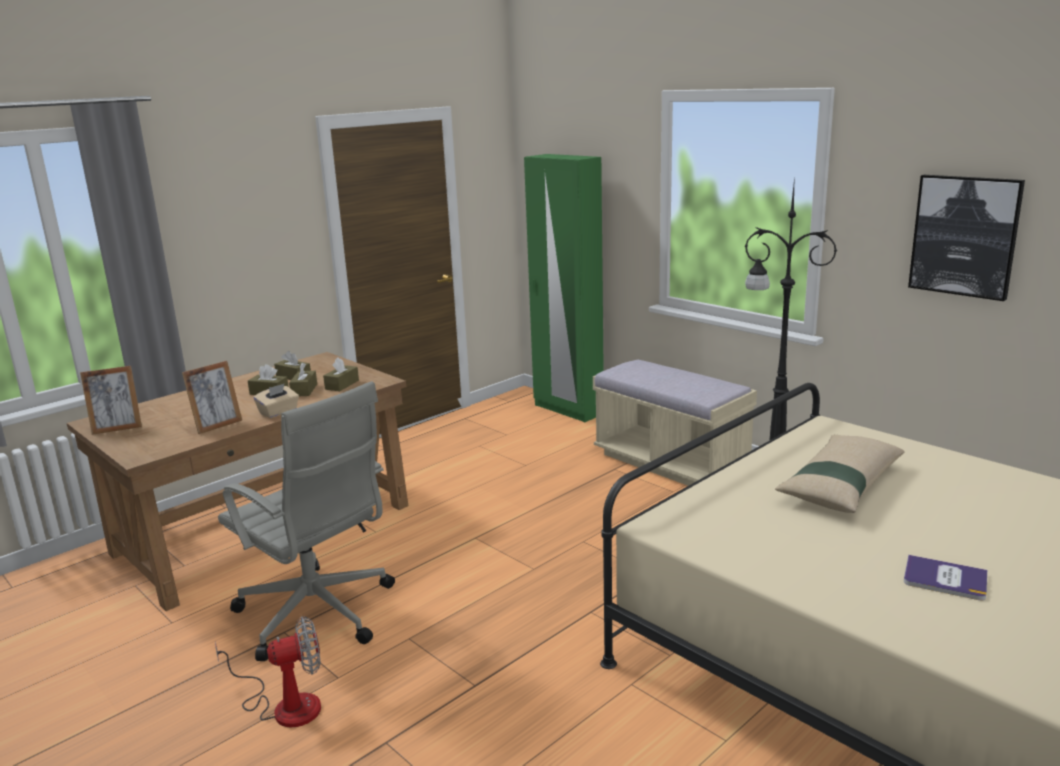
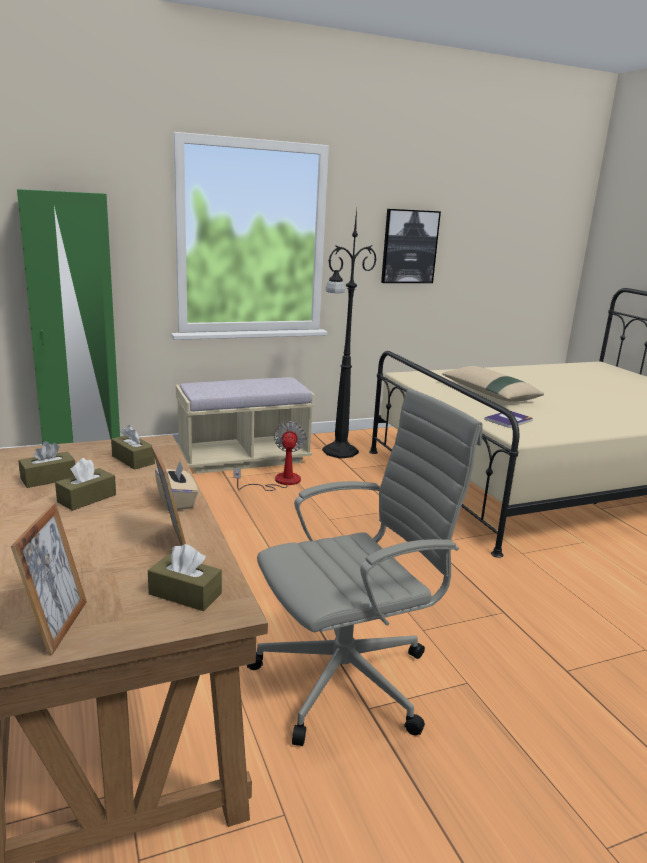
camera: 70 degrees left, 0 degrees up
(285, 705) = (500, 725): fan -> fan (279, 482)
(304, 390) = (116, 479): brown tissue box -> brown tissue box (185, 594)
(945, 579) = (602, 406): book -> book (509, 420)

